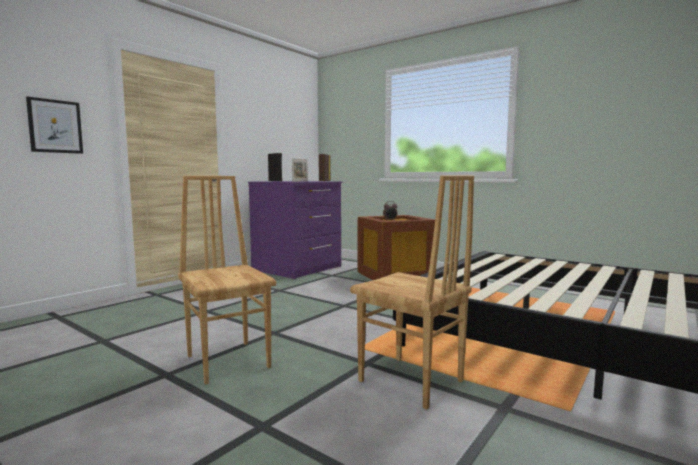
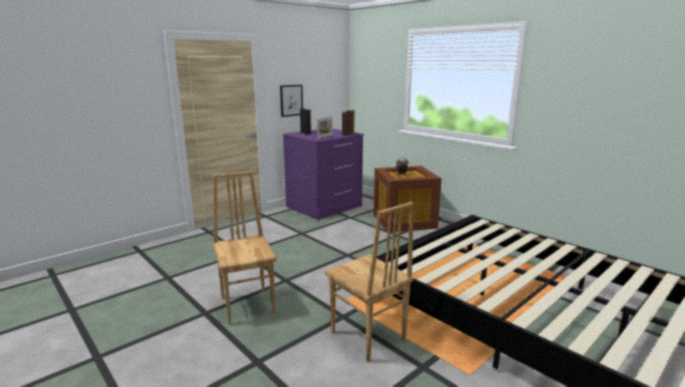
camera: 10 degrees right, 10 degrees up
(55, 126) = (128, 110): picture -> picture (291, 100)

